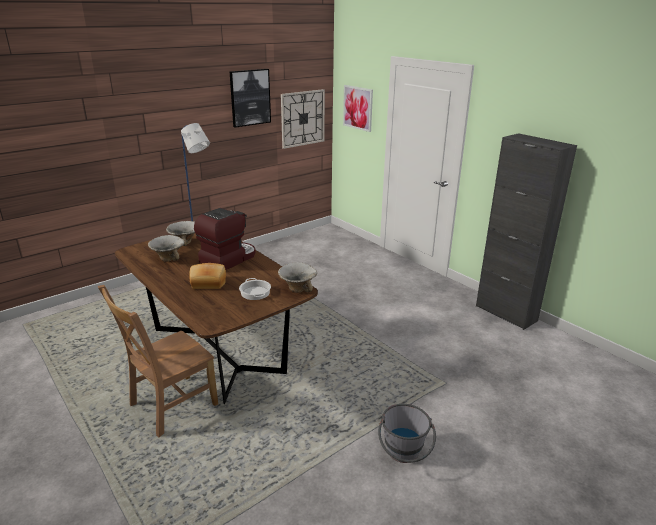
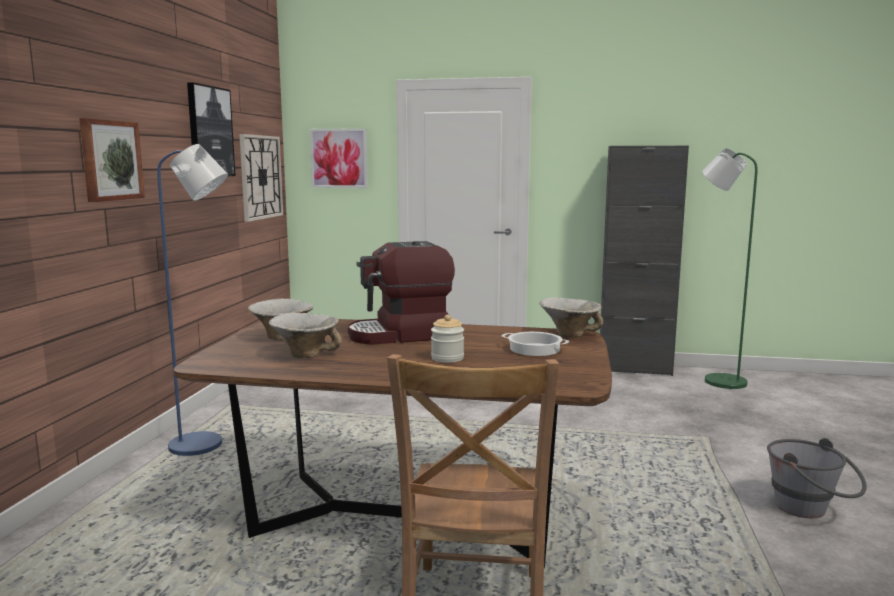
camera: 40 degrees left, 15 degrees down
(164, 126) = (110, 160): none -> picture
(208, 283) = (447, 358): bread -> jar
(228, 259) = (401, 335): coffee machine -> coffee machine turned 105 degrees counterclockwise
(550, 347) = (717, 380): none -> green floor lamp

